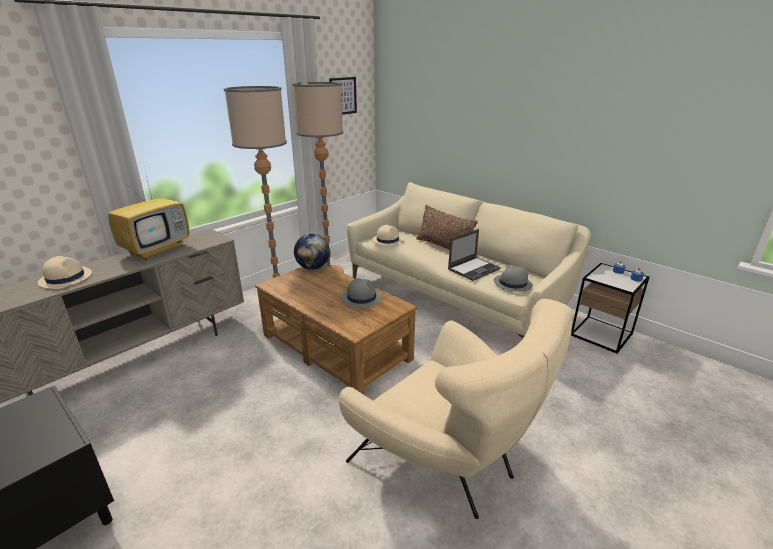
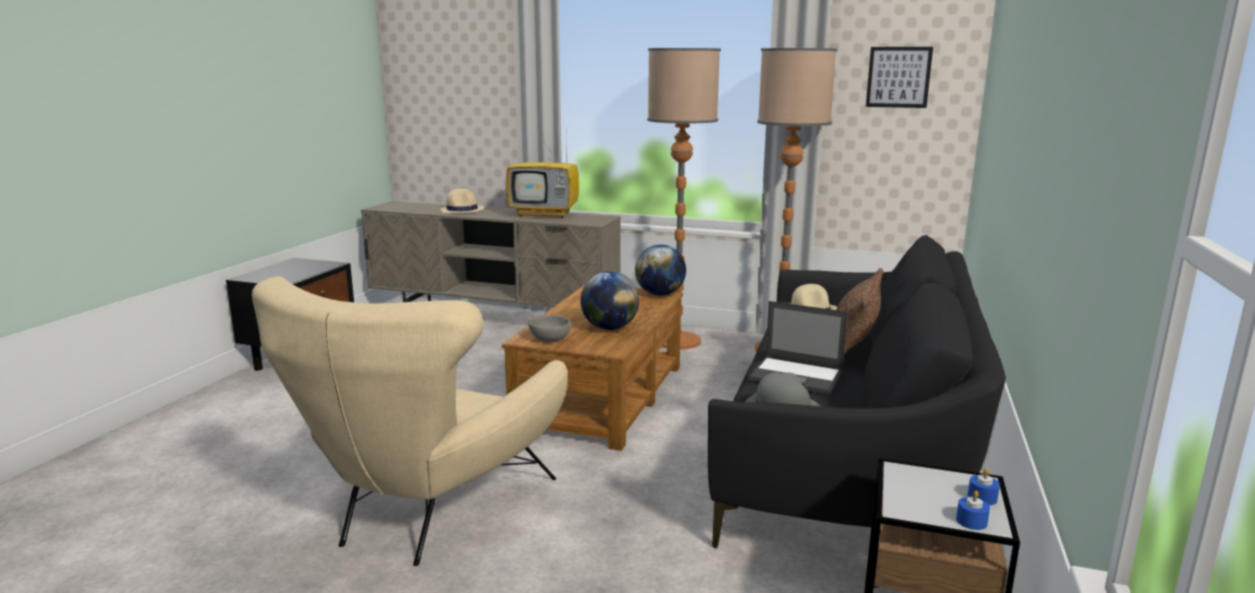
camera: 65 degrees right, 10 degrees down
(361, 298) = (609, 328): grey hat -> globe
(363, 322) = (549, 339): none -> grey bowl
(455, 296) = (846, 452): beige sofa -> black sofa

